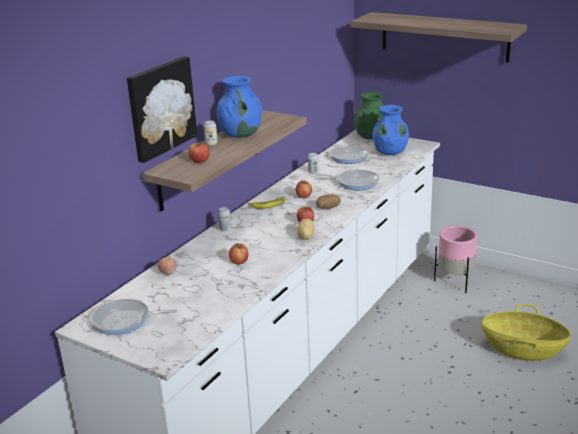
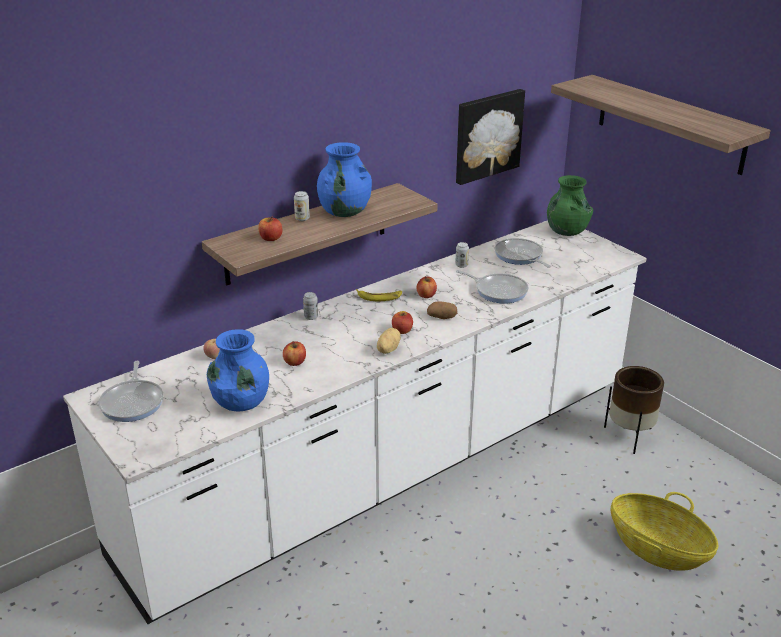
camera: 20 degrees right, 5 degrees up
(124, 321) = (133, 402): frying pan -> frying pan turned 120 degrees counterclockwise
(160, 108) = (234, 170): picture -> picture (487, 135)
(390, 152) = (573, 258): blue vase -> blue vase (241, 402)
(455, 282) = (630, 436): pink planter -> brown planter

